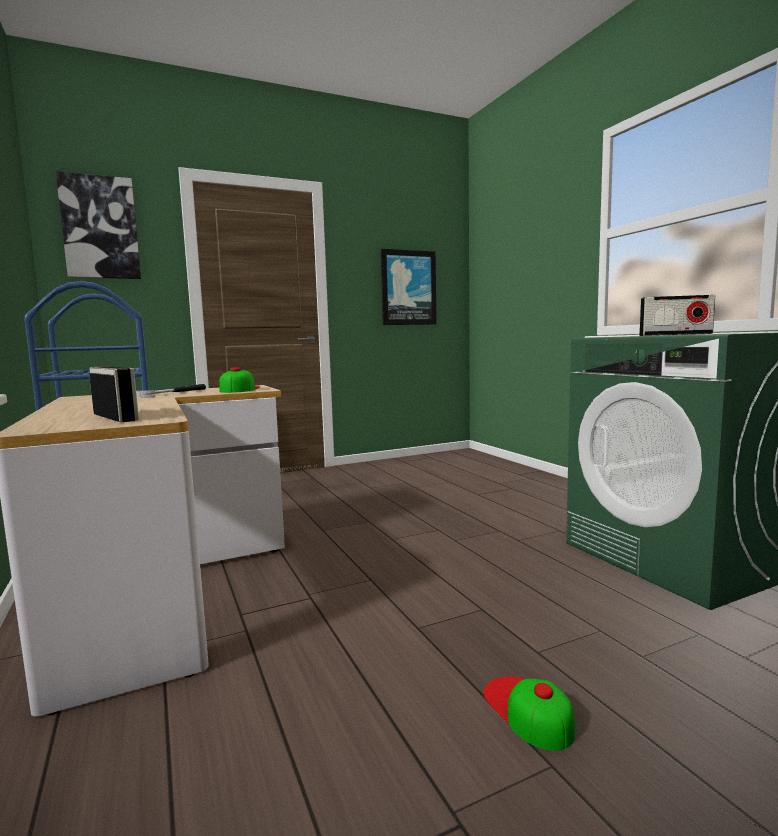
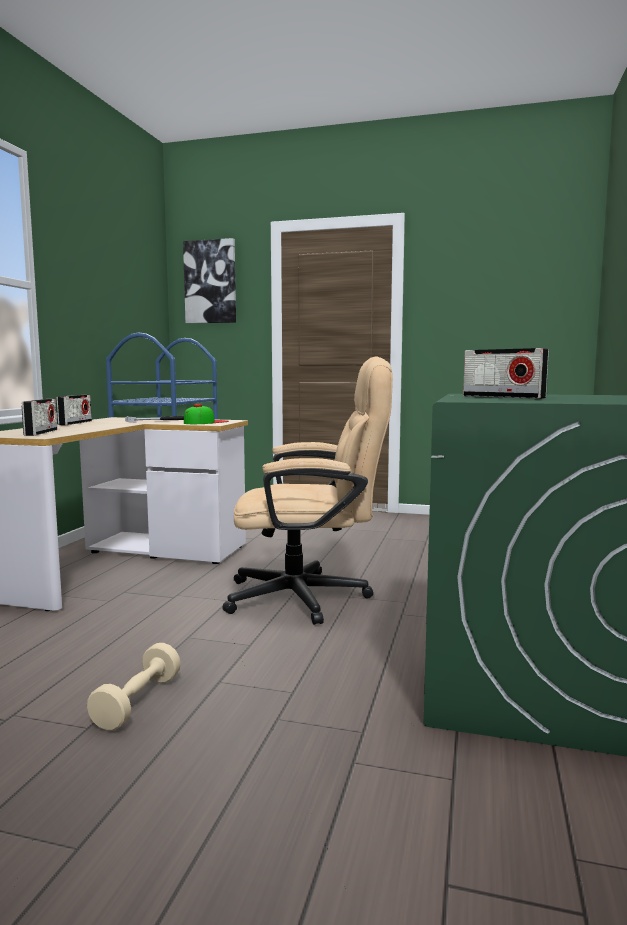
camera: 40 degrees right, 0 degrees up
(67, 405) = (75, 423): none -> radio
(408, 288) = (504, 320): picture -> none
(430, 551) = (311, 597): none -> beige office chair
(527, 710) = (137, 702): cap -> beige dumbbell

